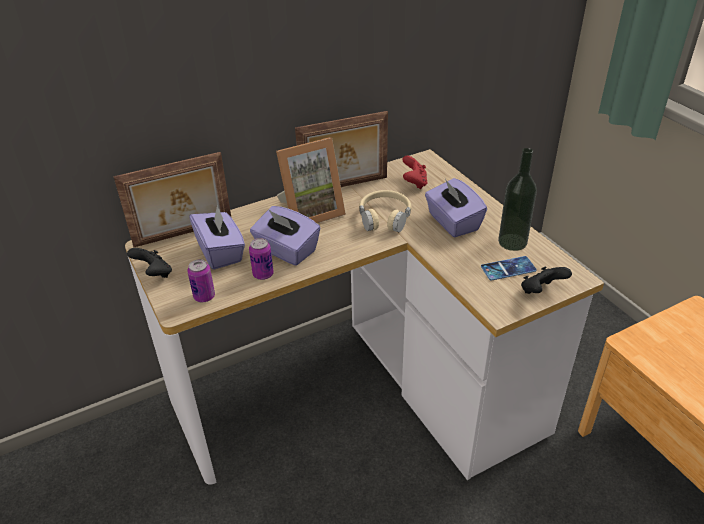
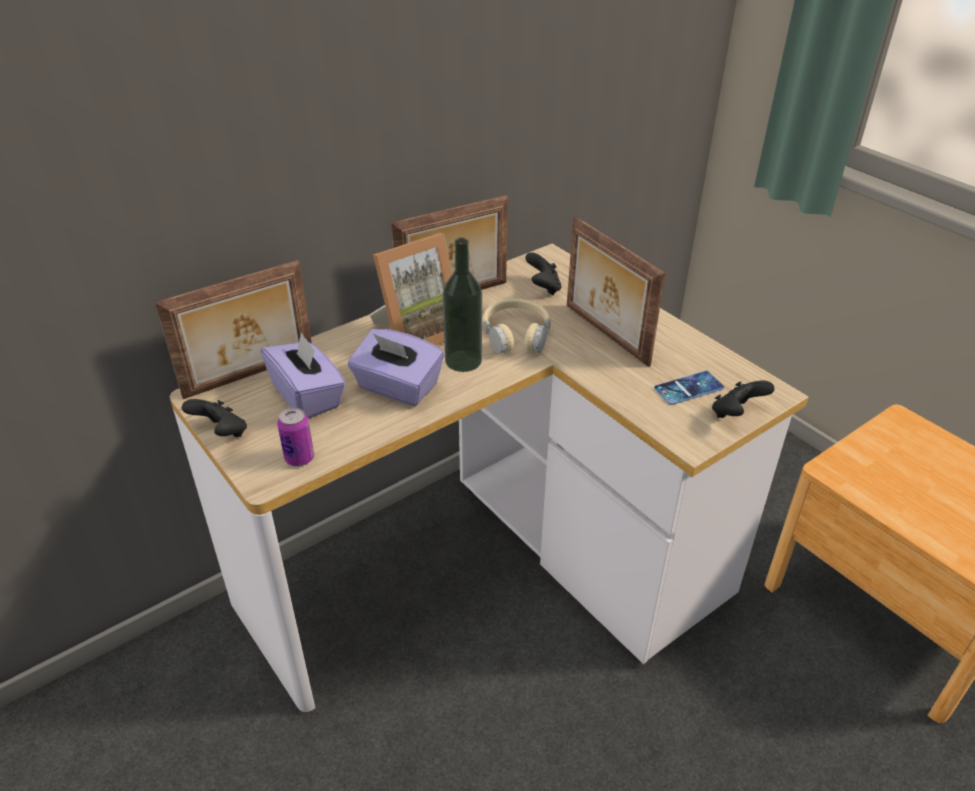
camera: 10 degrees left, 0 degrees up
(263, 274) = (373, 421): can -> none
(414, 183) = (543, 287): red game controller -> black game controller
(452, 222) = (604, 335): purple tissue box -> picture frame
(512, 242) = (685, 354): bottle -> bottle (463, 361)

